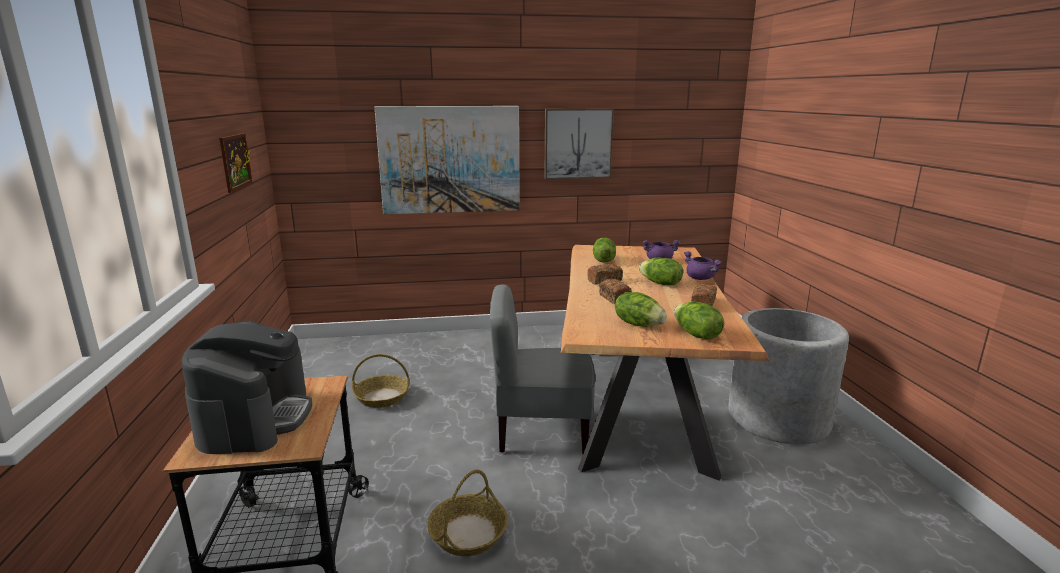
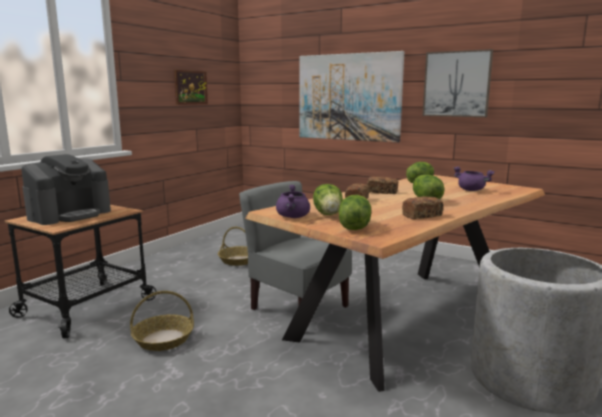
camera: 40 degrees right, 5 degrees down
(701, 278) = (476, 204): purple cooking pot -> purple cooking pot (293, 217)

